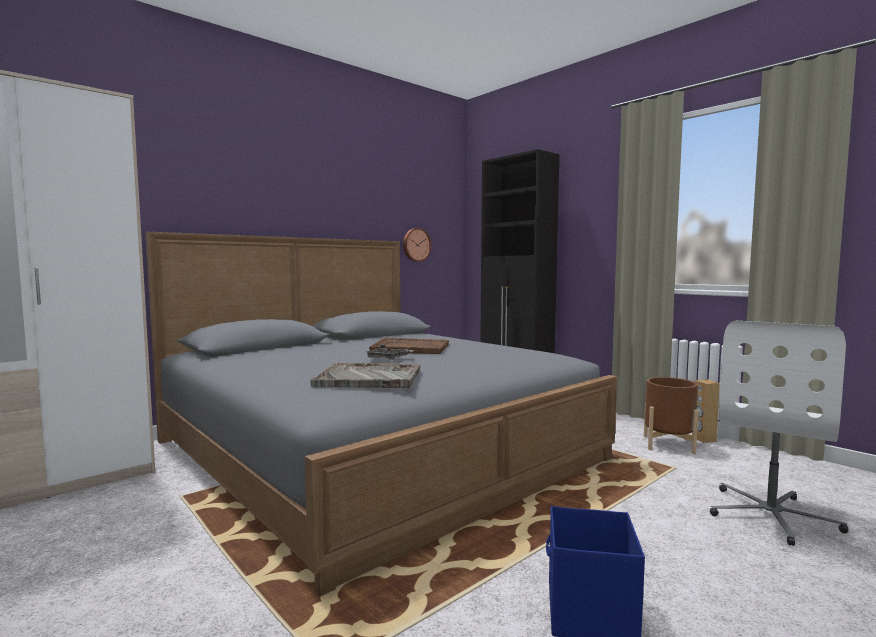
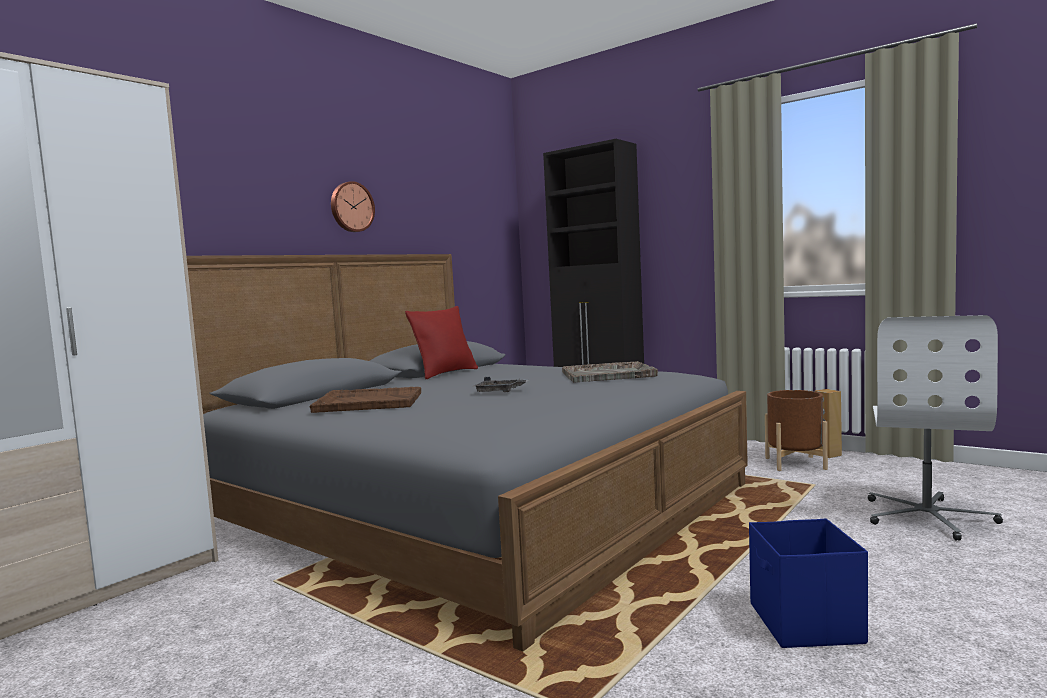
camera: 10 degrees left, 0 degrees up
(370, 378) = (508, 412): grey tray -> grey tray (609, 374)
(371, 338) = (445, 373): none -> red pillow
(409, 348) = (508, 379): brown tray -> brown tray (367, 402)
(416, 245) = (466, 257): wall clock -> wall clock (351, 207)

